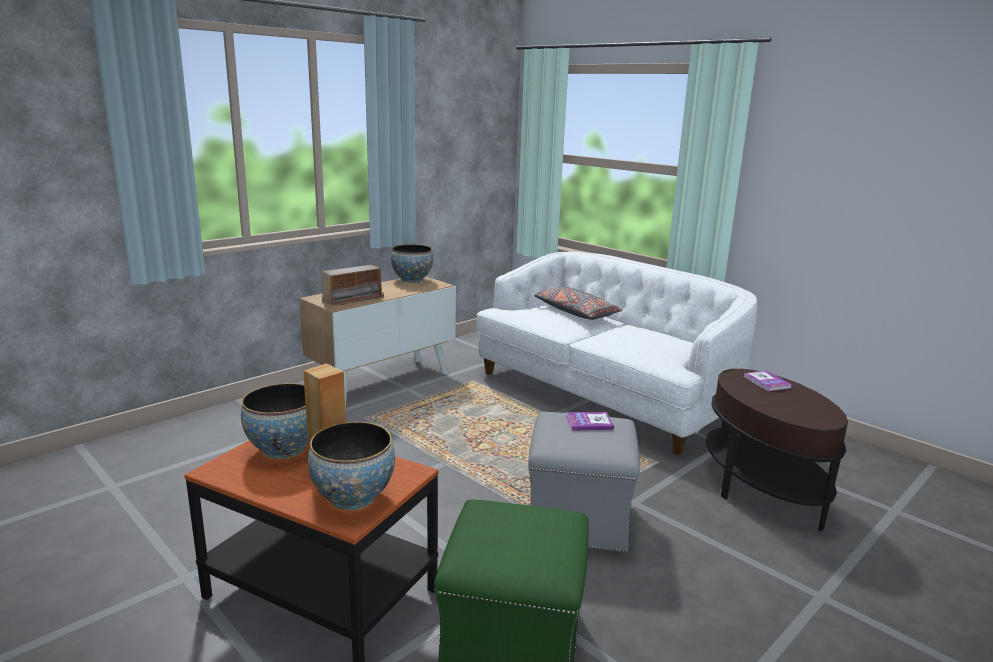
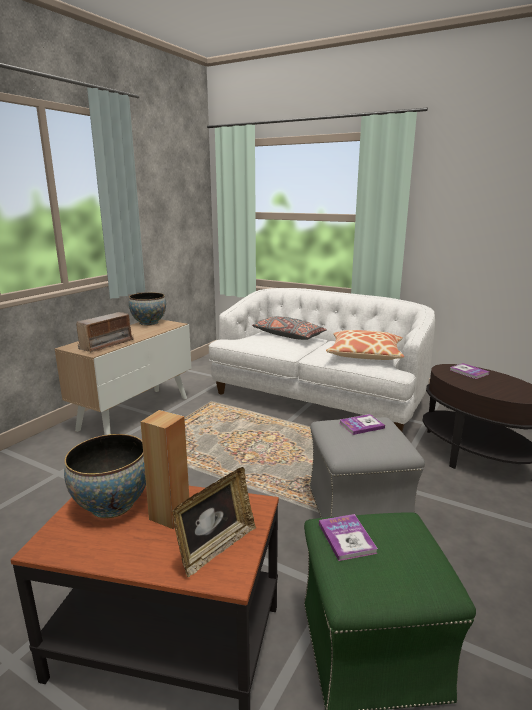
camera: 15 degrees left, 0 degrees up
(353, 498) = (216, 548): bowl -> picture frame
(491, 519) = (346, 538): none -> book
(653, 345) = (365, 354): none -> pillow

